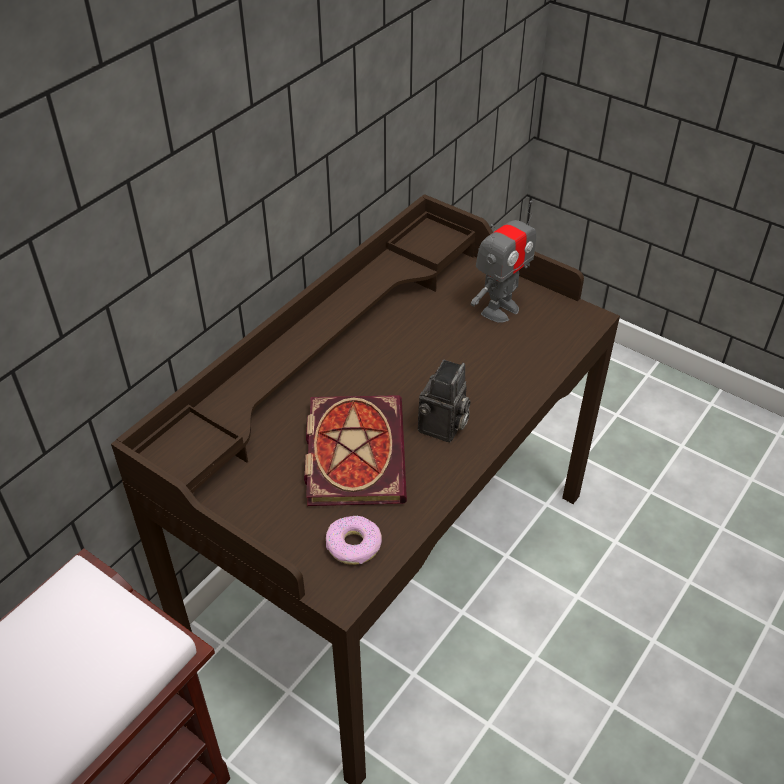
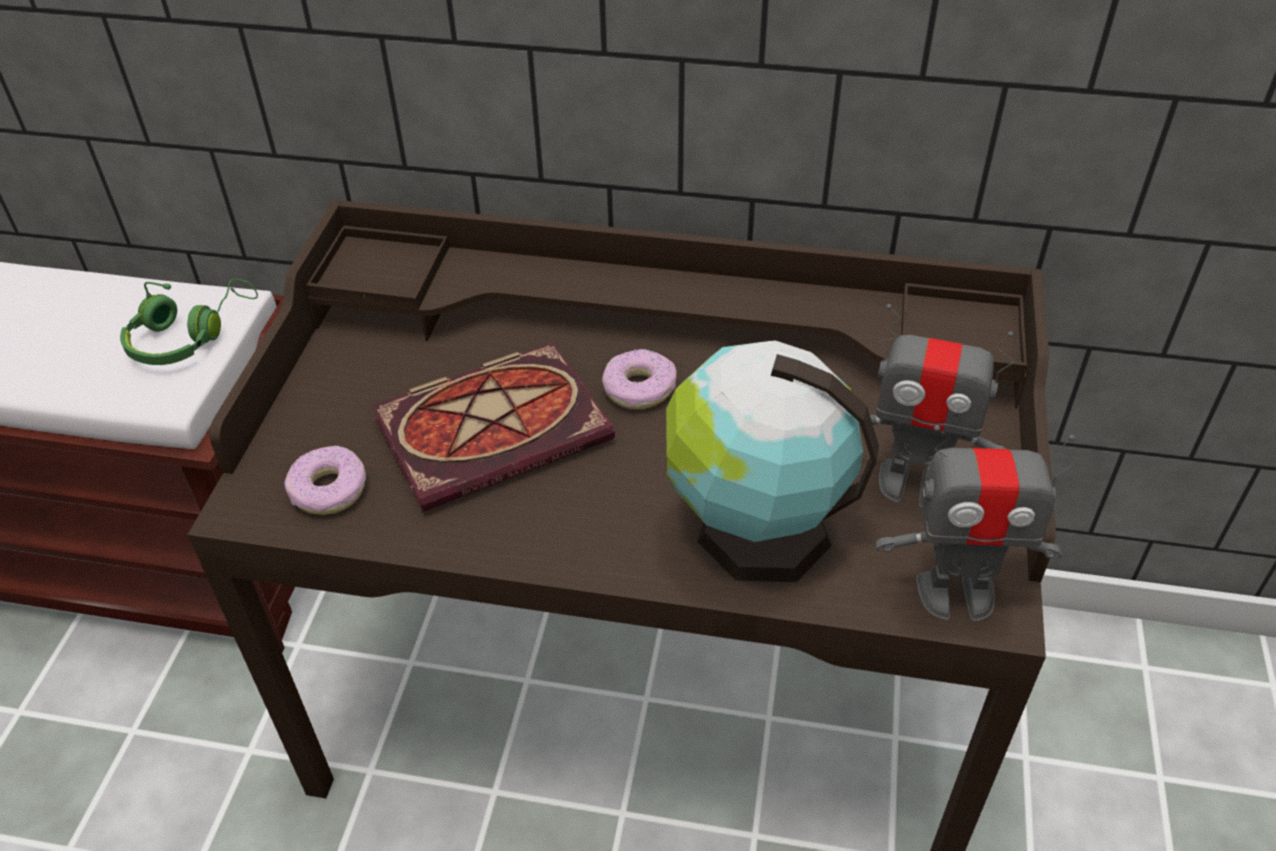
camera: 65 degrees right, 0 degrees up
(91, 616) = (188, 335): none -> green headphones
(364, 380) = (638, 388): none -> donut
(443, 428) = (596, 505): camera -> none
(497, 375) = (755, 531): none -> globe
(573, 325) = (956, 593): none -> toy robot

